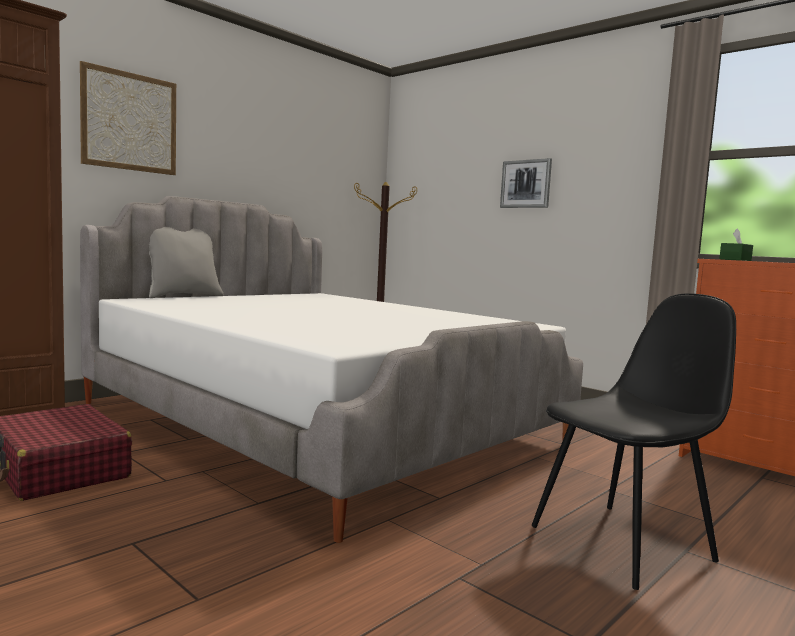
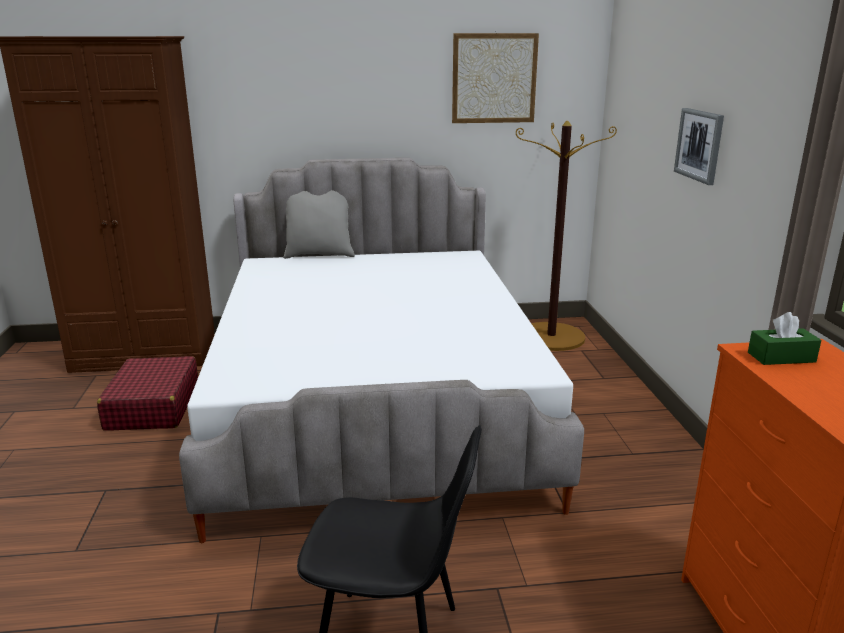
camera: 40 degrees right, 15 degrees up
(129, 120) = (275, 91): picture -> picture (494, 77)

